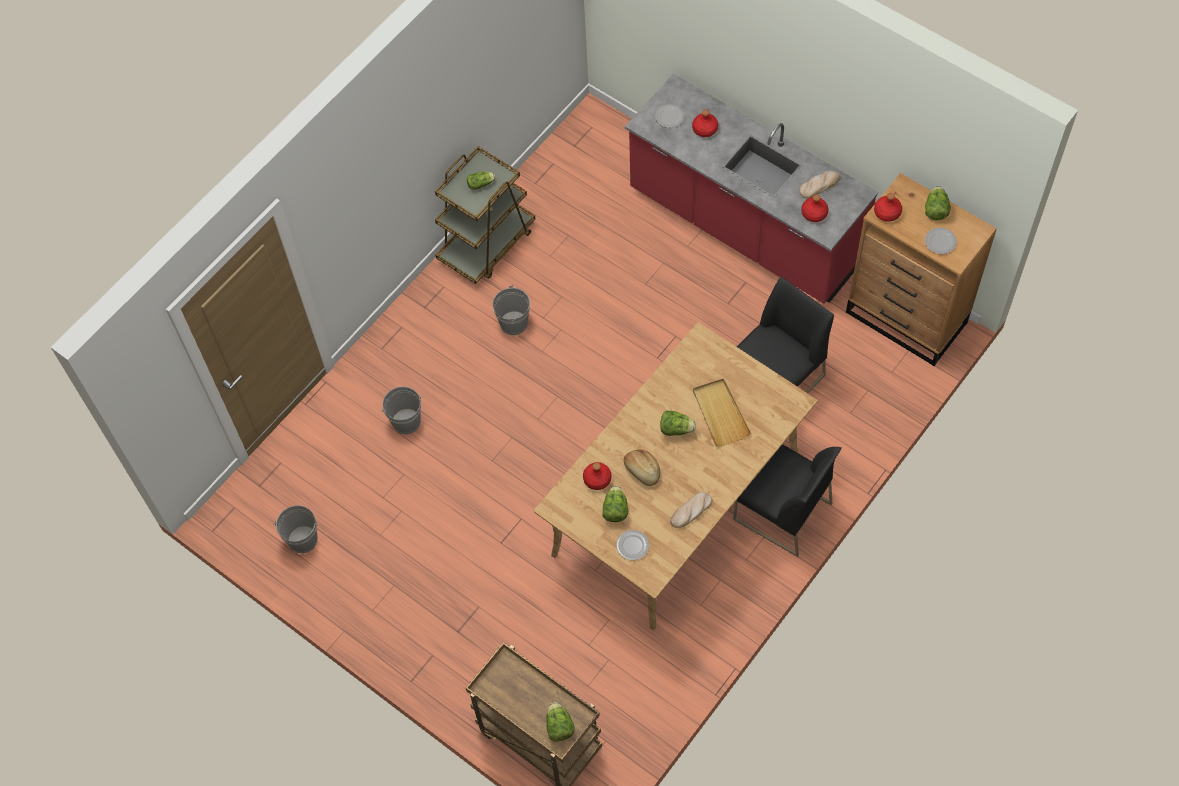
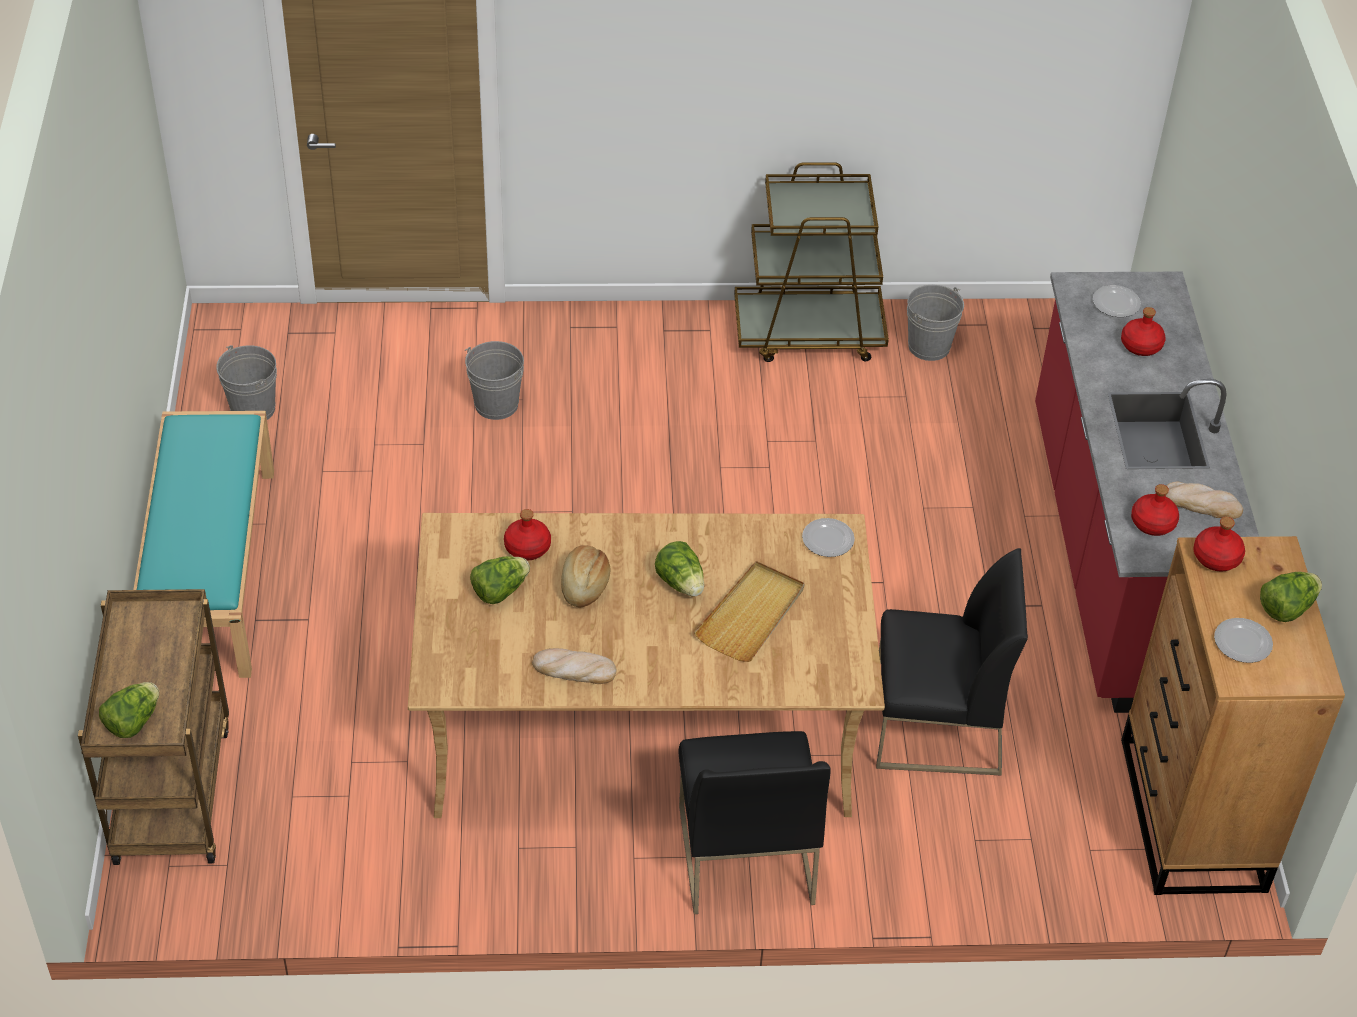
camera: 45 degrees right, 15 degrees down
(402, 632) = (209, 569): none -> turquoise bench
(482, 184) = (826, 210): lettuce -> none
(513, 323) = (730, 419): grey bucket -> grey bucket (929, 346)
(632, 545) = (464, 639): plate -> plate (828, 540)

